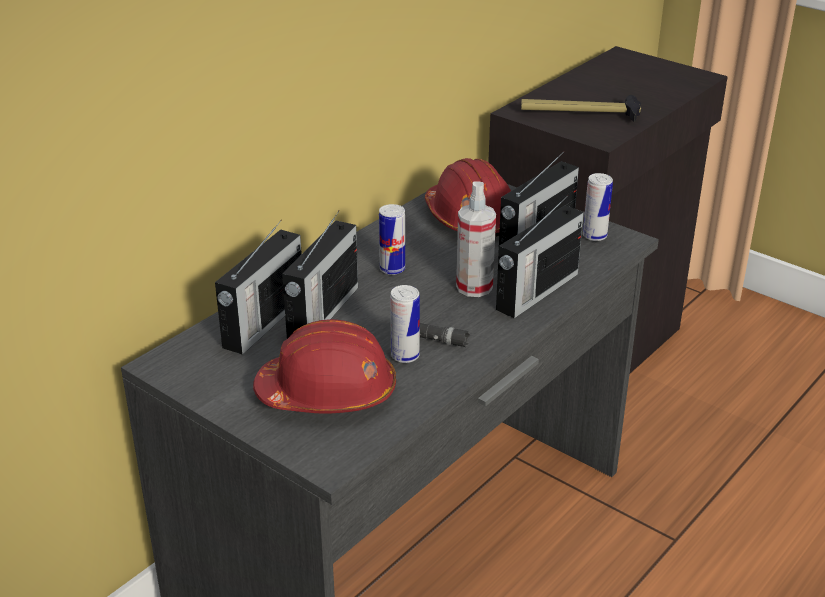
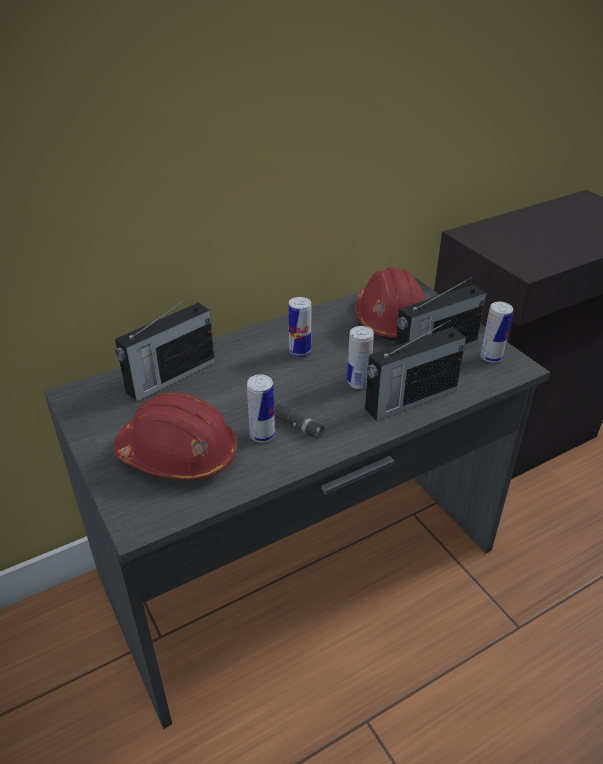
camera: 20 degrees right, 5 degrees up
(322, 313) = (220, 379): radio -> none
(474, 287) = (358, 383): spray bottle -> can
(579, 114) = (520, 244): hammer -> none

